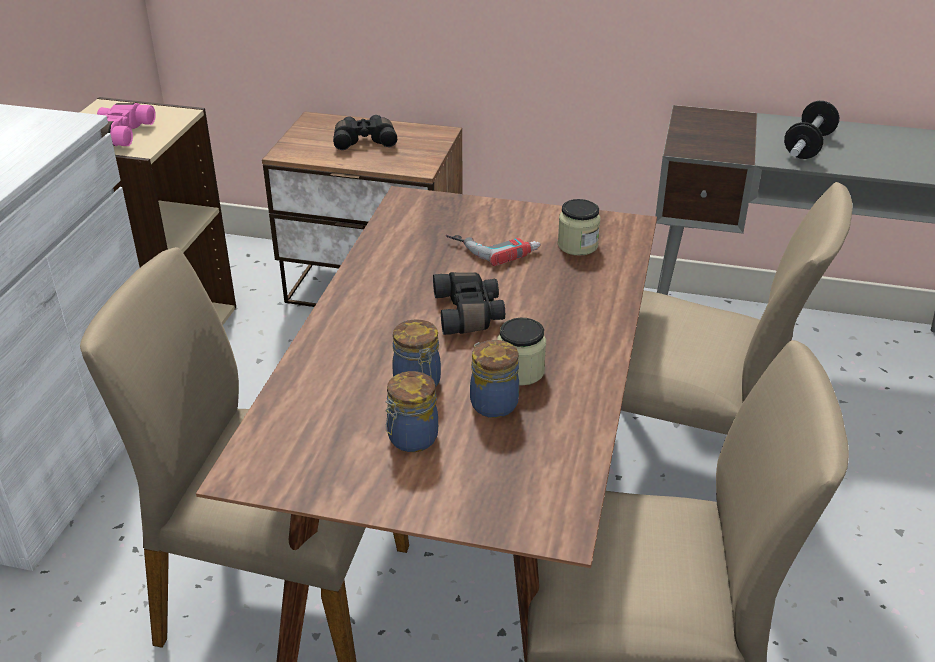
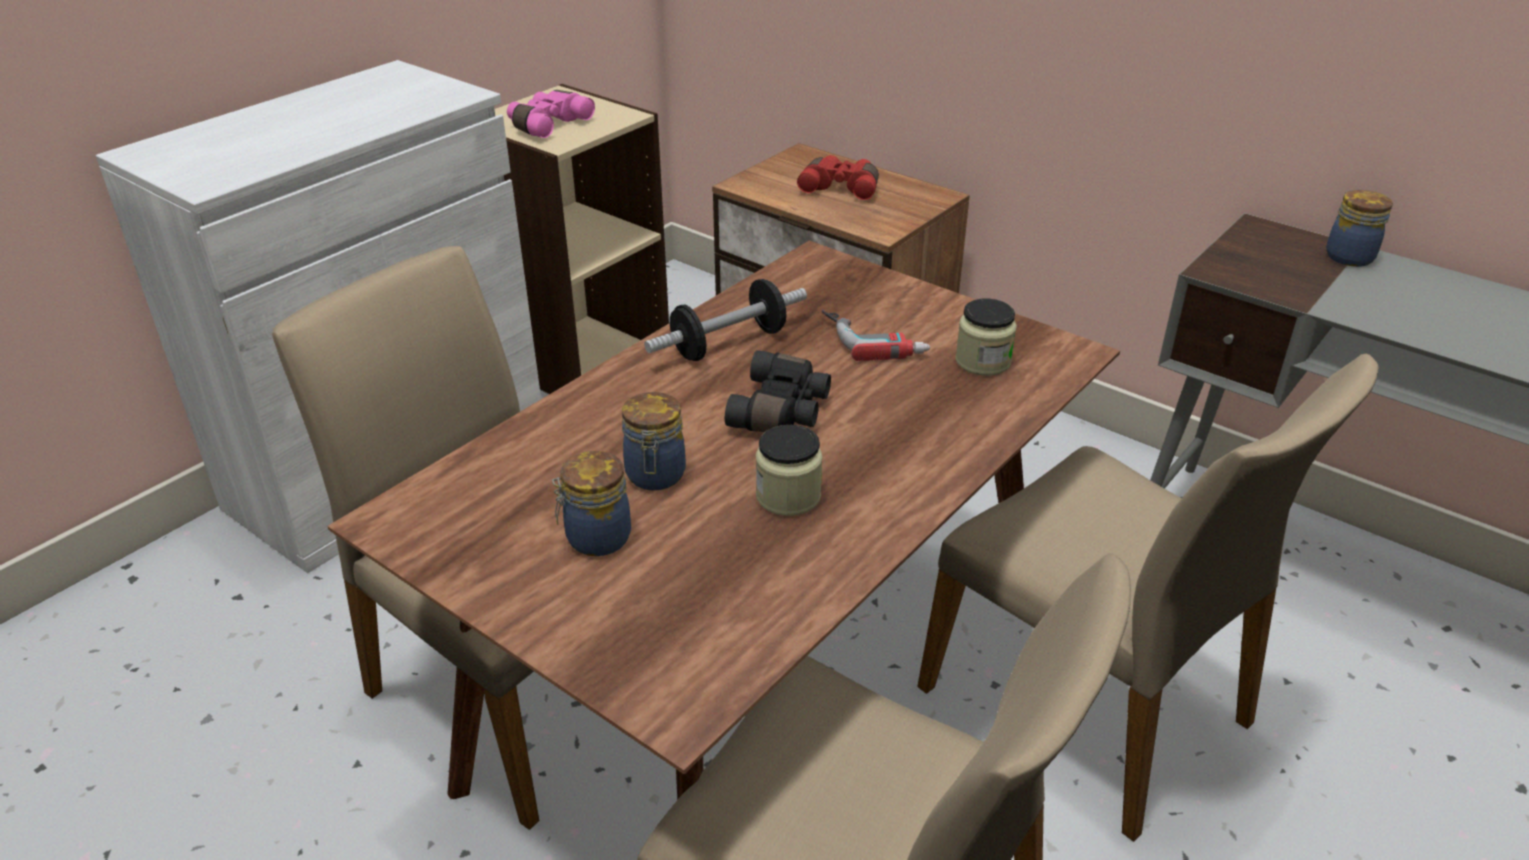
camera: 25 degrees right, 0 degrees up
(364, 140) = (841, 187): black binoculars -> red binoculars
(492, 403) = (723, 525): jar -> jar (1347, 256)
(808, 146) = (1411, 305): dumbbell -> dumbbell (728, 343)

